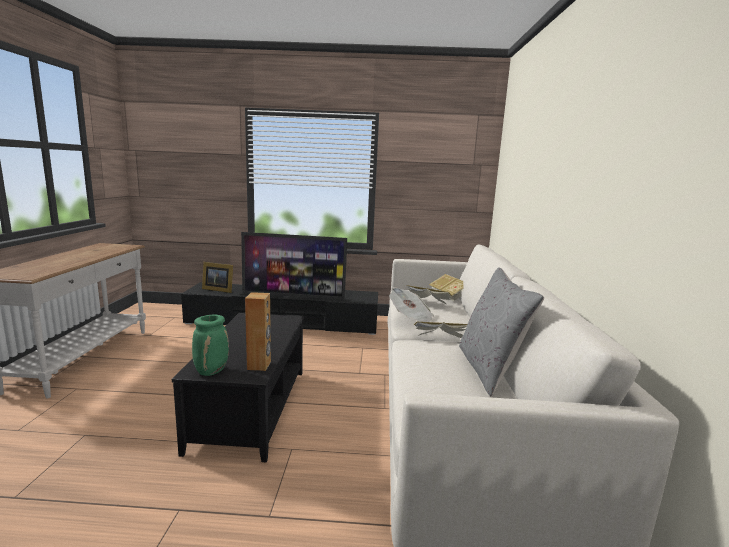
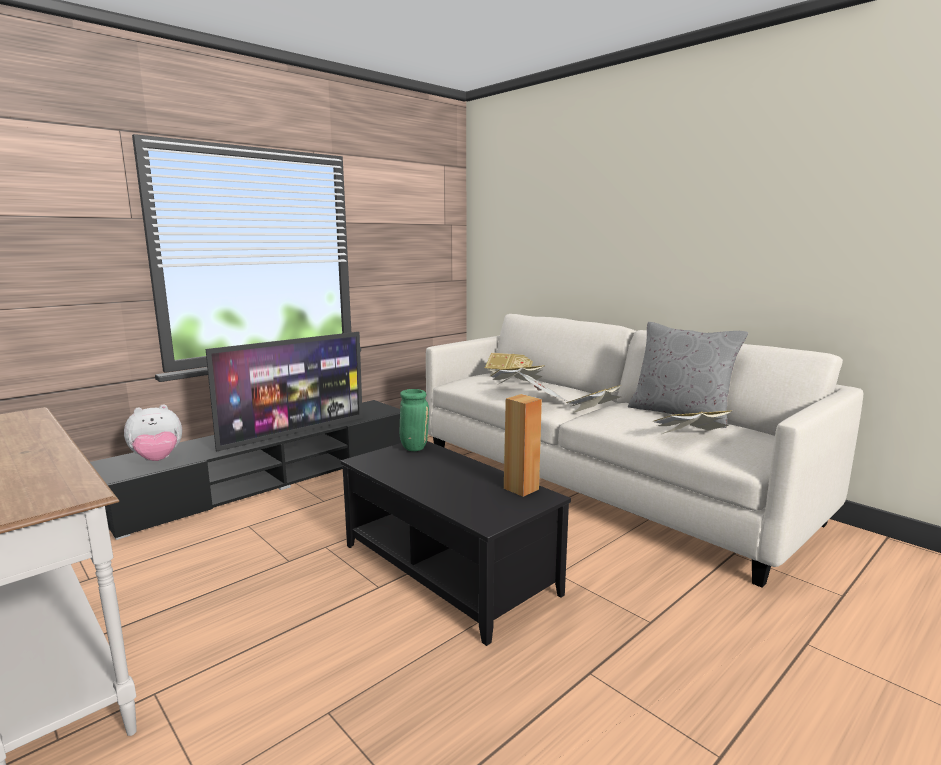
camera: 45 degrees left, 0 degrees up
(212, 371) = (500, 512): green vase -> green vase (413, 447)
(218, 289) = (157, 460): picture frame -> plush toy
(429, 385) = (691, 436): none -> book

